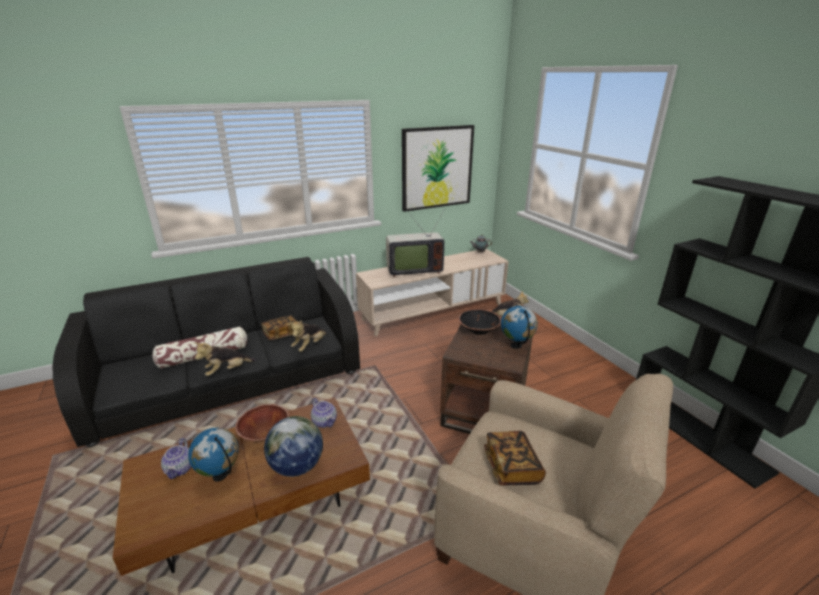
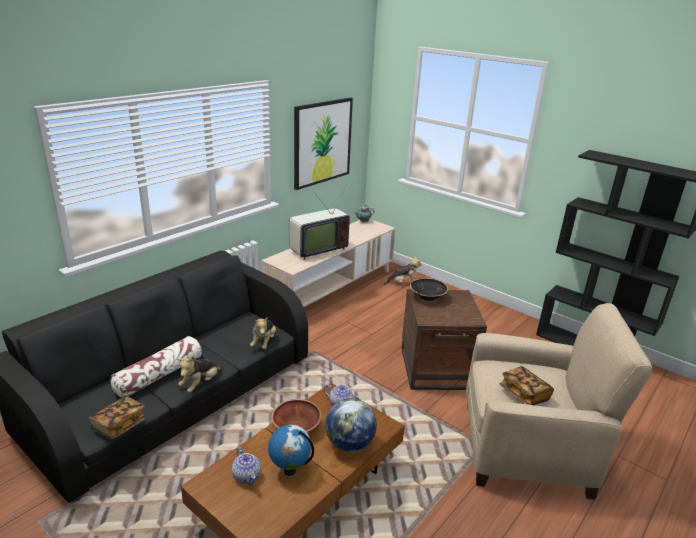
camera: 25 degrees left, 0 degrees up
(281, 334) = (223, 337): book -> book (119, 425)
(516, 346) = (466, 304): globe -> none

